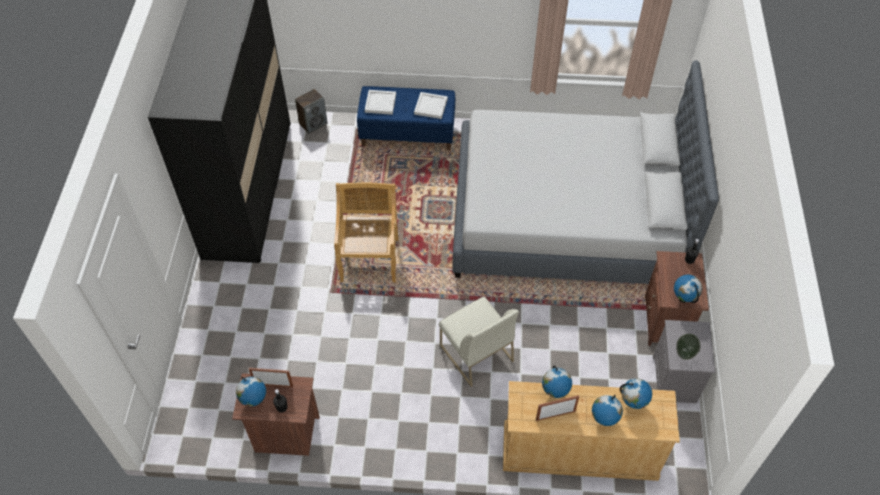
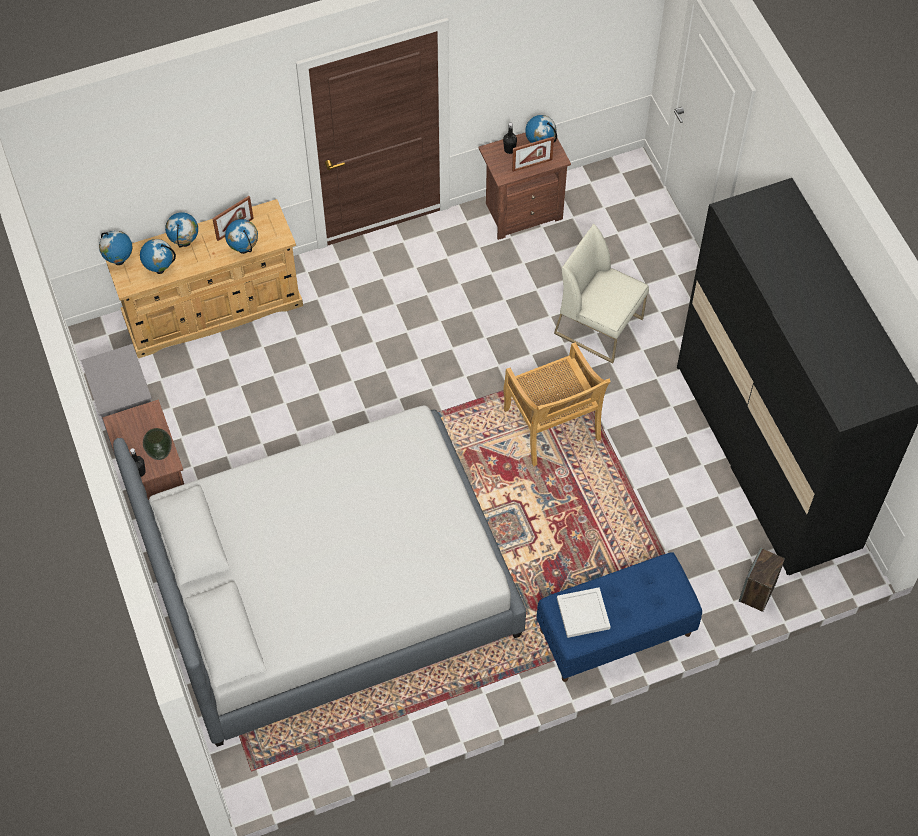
camera: 155 degrees right, 5 degrees up
(380, 103) = (657, 588): white tray -> none
(475, 353) = (368, 366): white chair -> white chair (599, 325)
(683, 299) = (134, 418): globe -> globe (119, 261)
(684, 354) = (119, 365): vase -> vase (160, 454)

